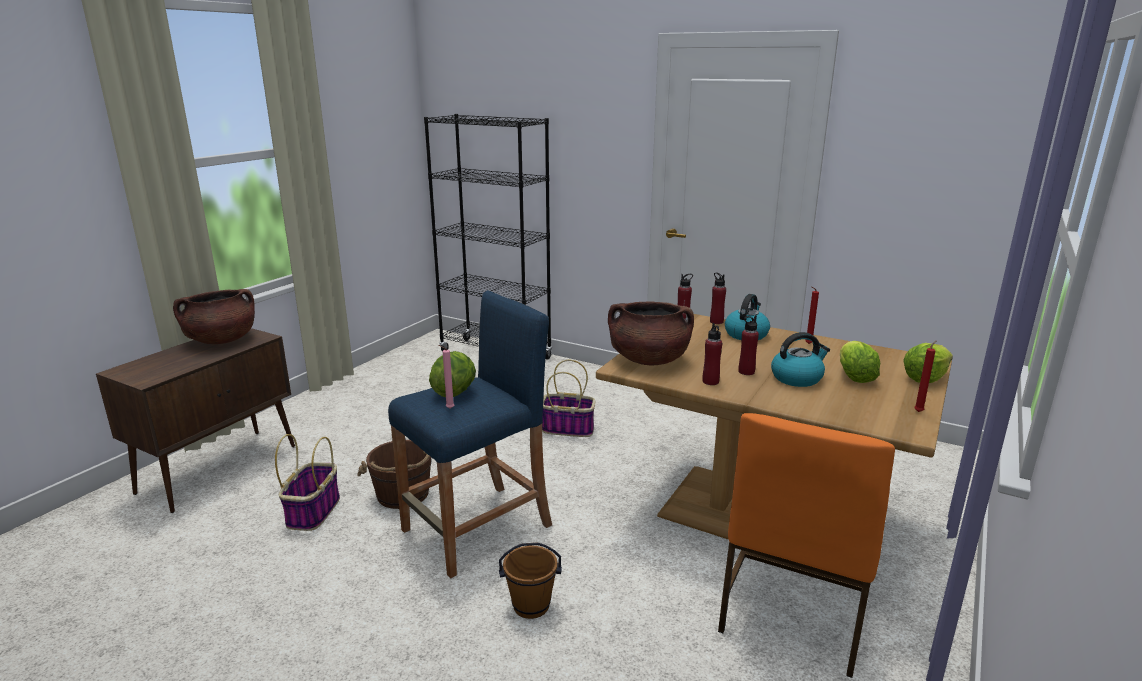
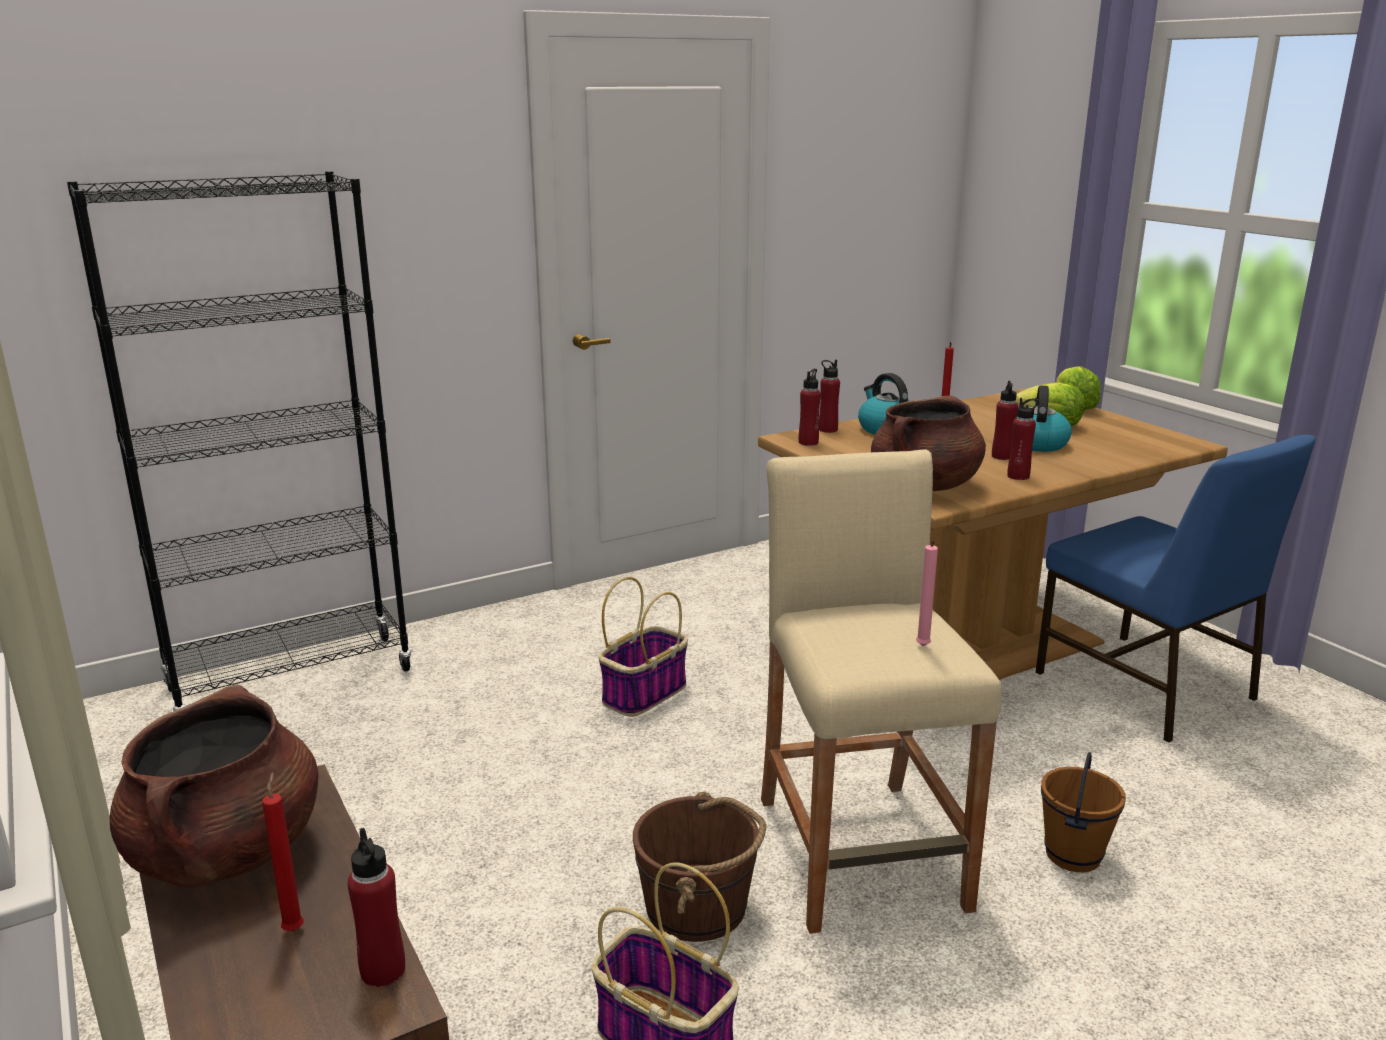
camera: 60 degrees left, 0 degrees up
(162, 376) = (383, 970): none -> red bottle
(454, 392) = (861, 632): lettuce -> none
(478, 528) = (860, 852): blue stool -> beige stool
(793, 609) = (1146, 687): orange chair -> blue chair
(919, 411) = (1148, 429): red candle -> red candle (294, 928)

